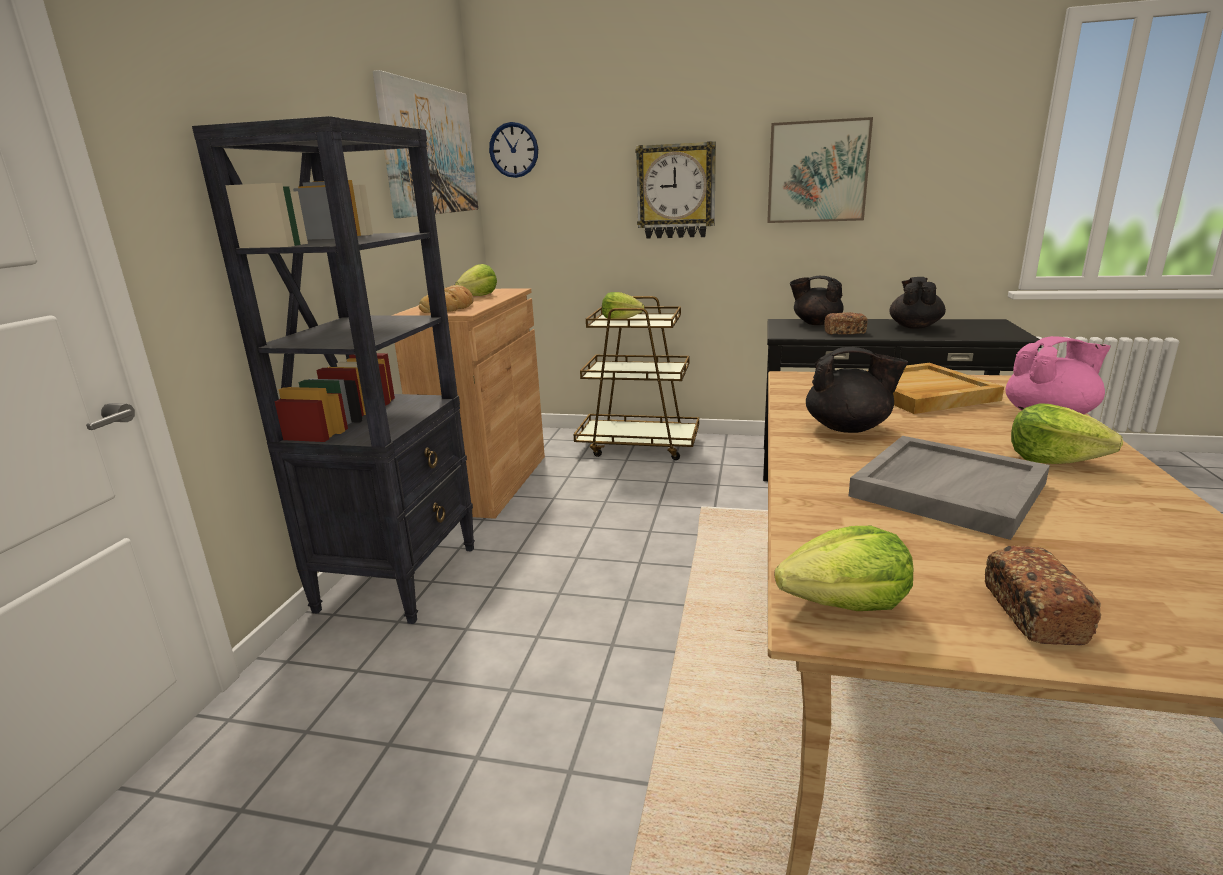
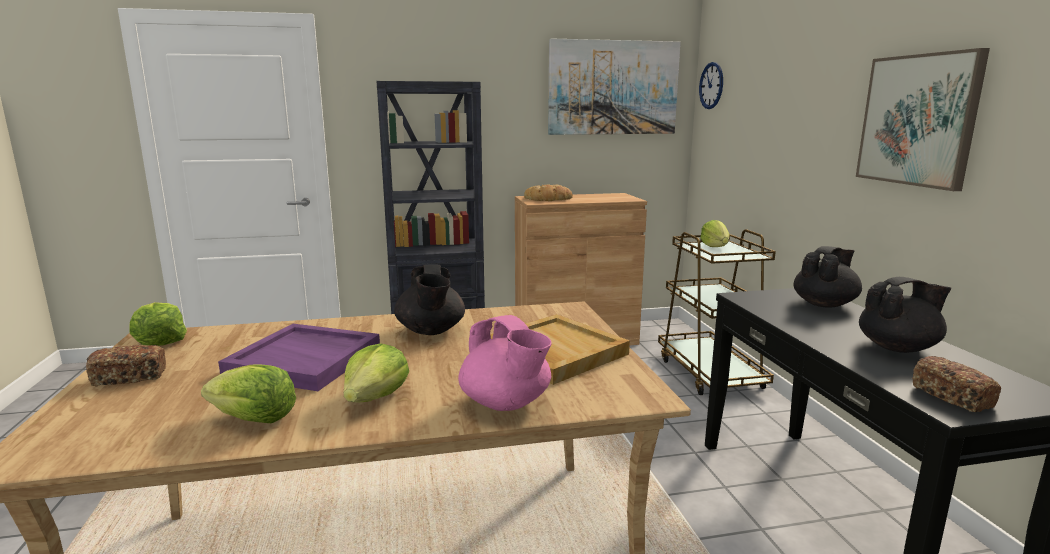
camera: 65 degrees right, 5 degrees down
(478, 296) = (596, 197): lettuce -> lettuce (254, 419)
(676, 191) = (796, 131): wall clock -> none
(815, 323) = (824, 304): black teapot -> black teapot turned 45 degrees clockwise
(844, 332) = (796, 317): bread -> bread (952, 397)
(946, 489) = (306, 360): grey tray -> purple tray

